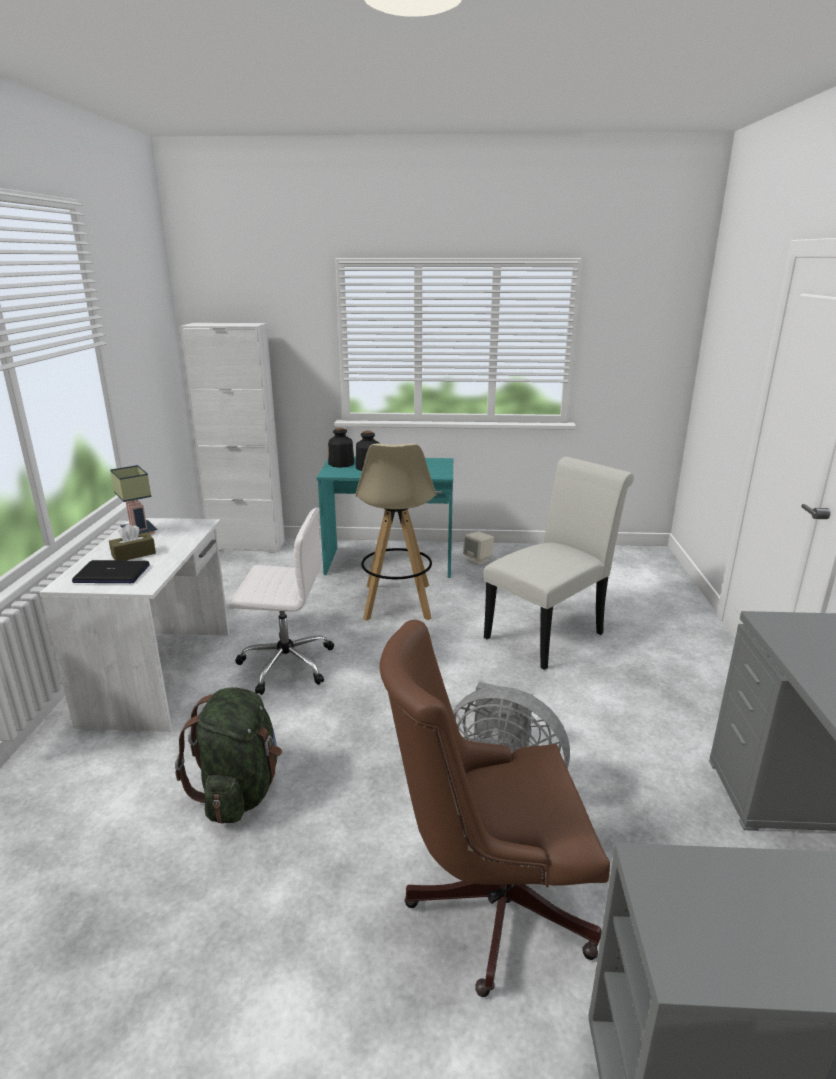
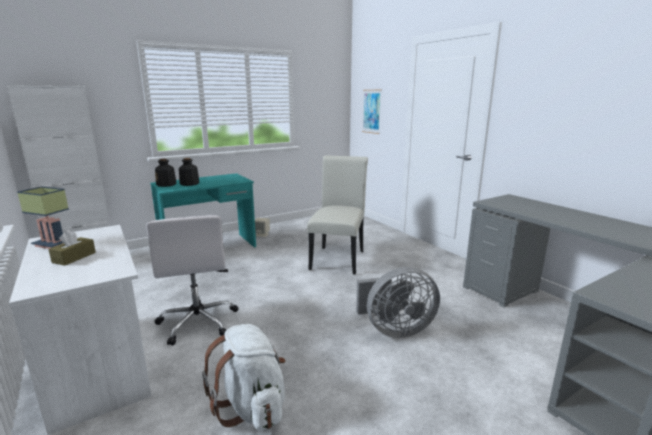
camera: 35 degrees left, 5 degrees down
(111, 574) = (73, 273): laptop -> none
(240, 791) = (252, 406): green backpack -> white backpack
(285, 664) = (198, 322): white office chair -> white office chair turned 105 degrees clockwise
(397, 602) = (237, 267): beige stool -> none
(487, 903) = (454, 388): brown office chair -> none
(719, 376) = (371, 111): none -> picture

